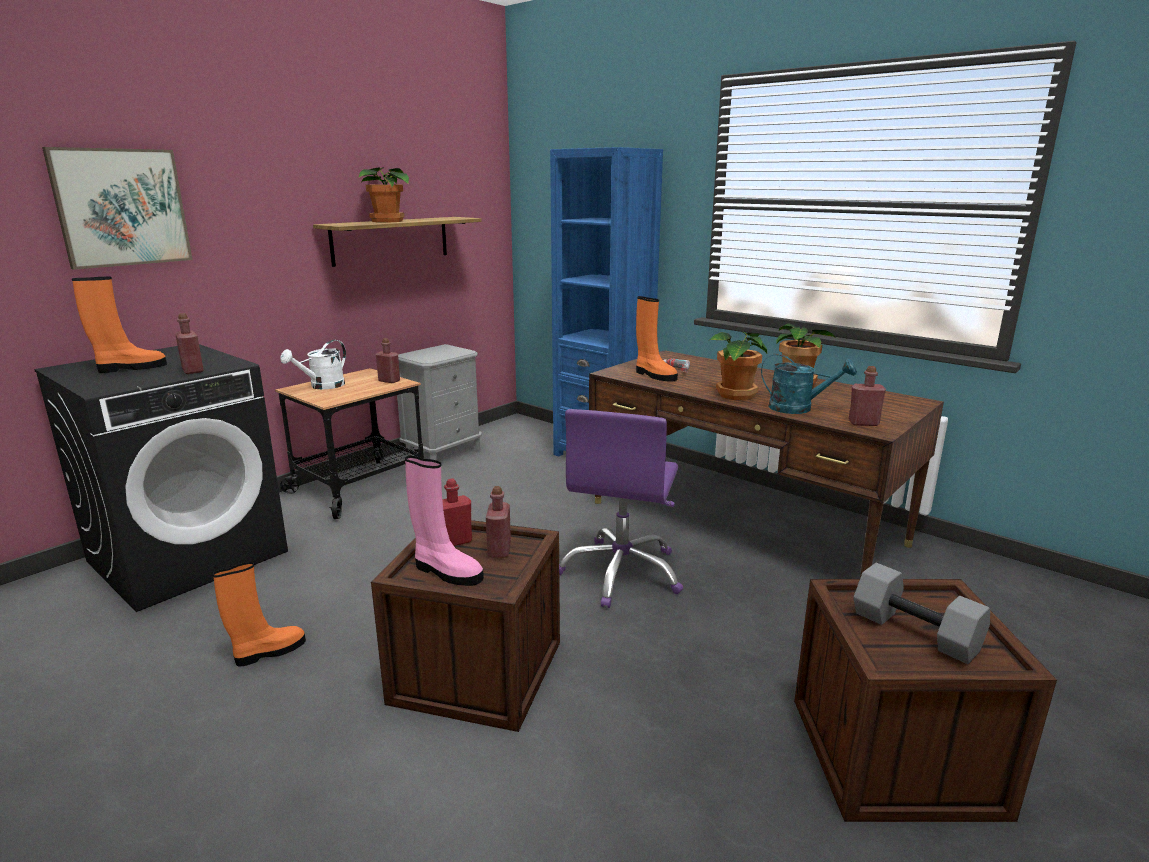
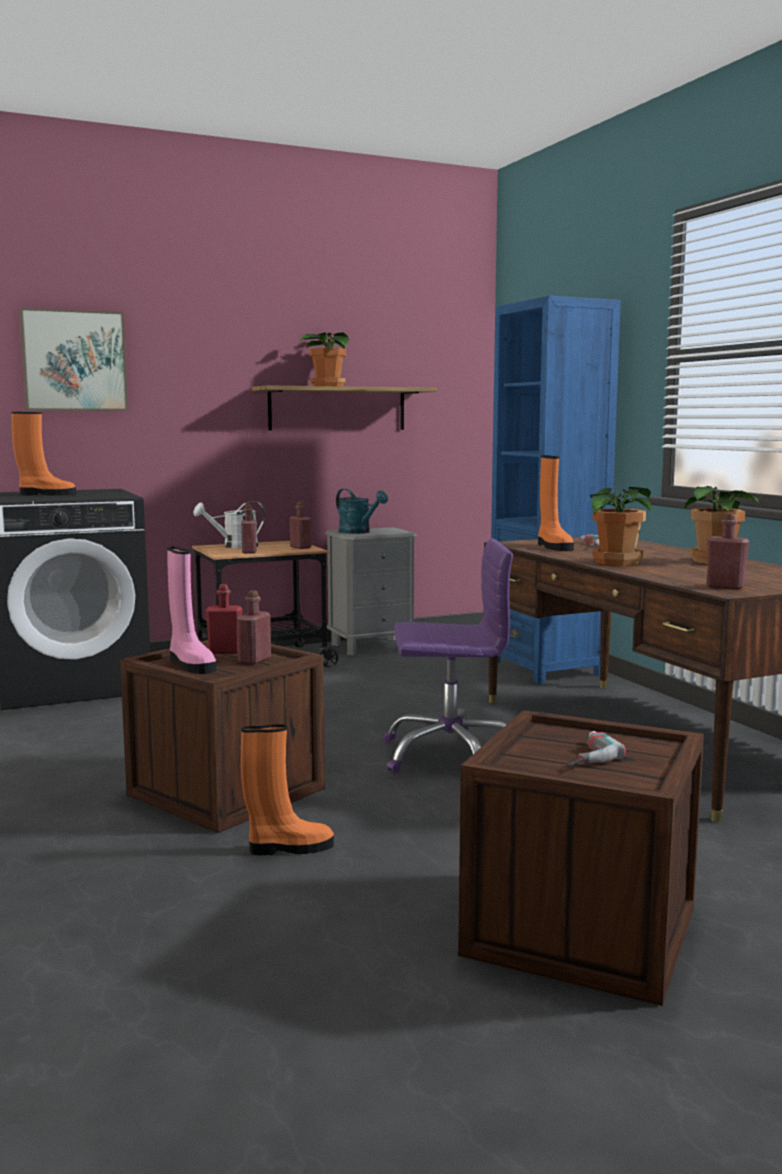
camera: 25 degrees right, 10 degrees down
(193, 370) = (87, 497): red bottle -> red bottle (249, 552)
(268, 652) = (71, 749): orange boot -> orange boot (288, 848)
(621, 573) = (450, 754): purple office chair -> purple office chair turned 135 degrees counterclockwise
(798, 408) = (669, 574): turquoise watering can -> turquoise watering can (359, 532)
(917, 631) = (581, 756): grey dumbbell -> power drill

